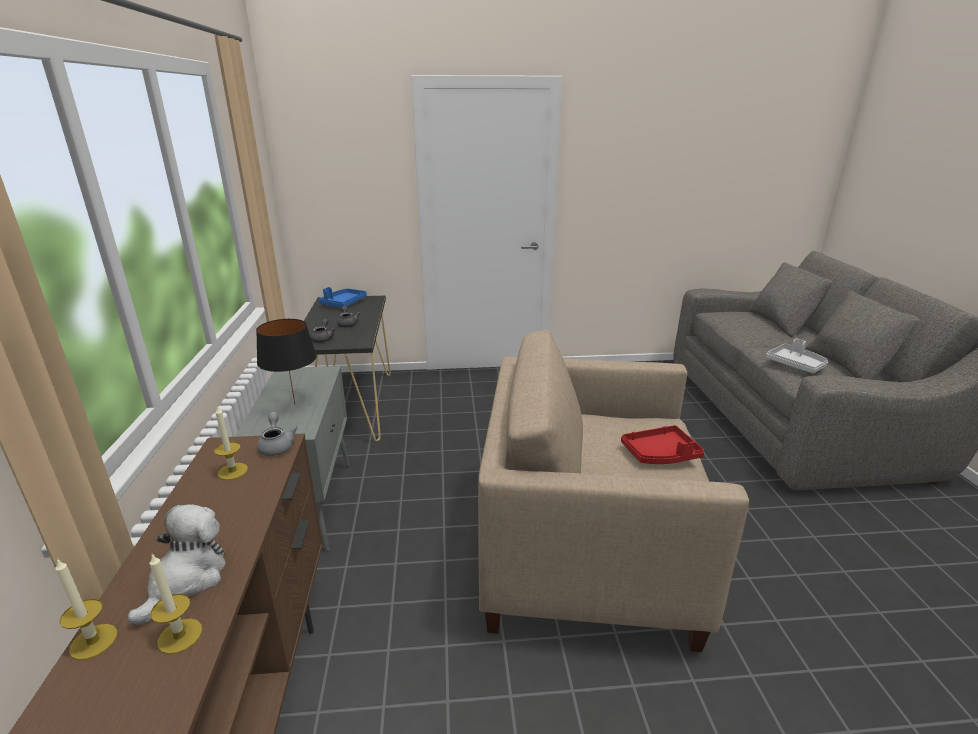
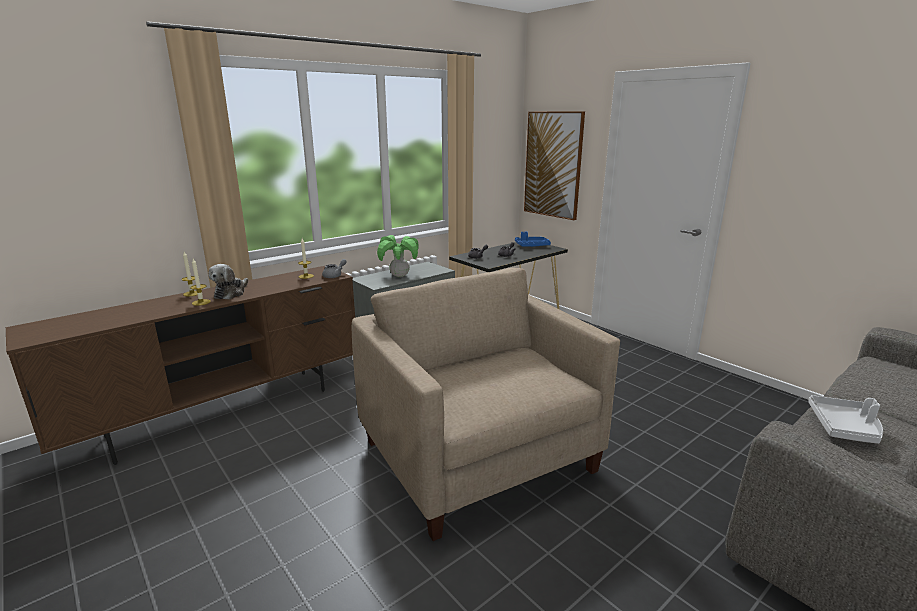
camera: 55 degrees right, 5 degrees down
(186, 579) = (231, 293): plush toy -> plush toy turned 120 degrees clockwise
(295, 404) = (400, 276): black table lamp -> potted plant
(336, 195) = (553, 165): none -> picture
(660, 454) = (510, 386): red tray -> none

